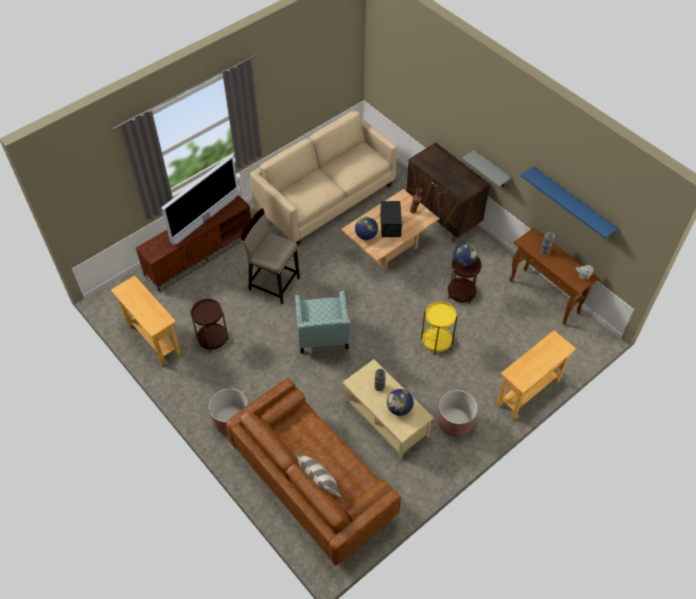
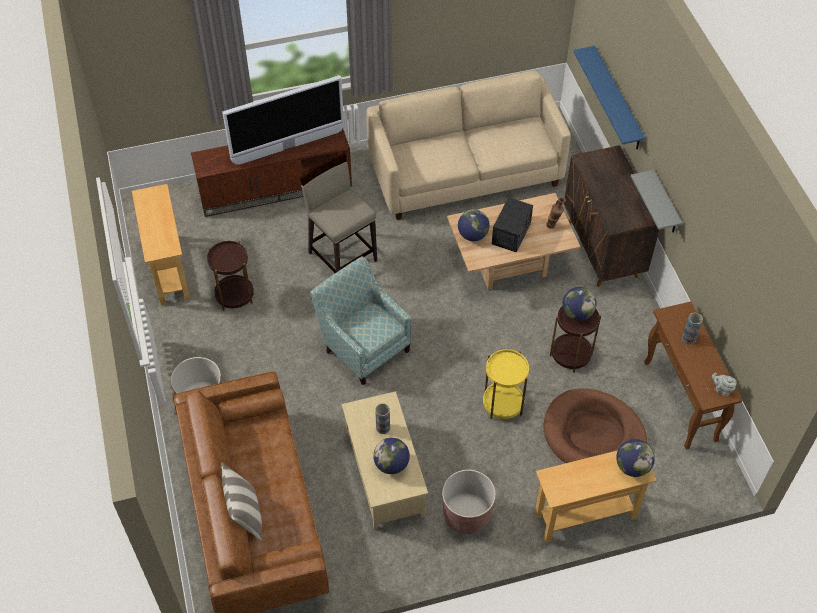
camera: 25 degrees right, 0 degrees up
(323, 339) = (363, 346): armchair -> armchair turned 120 degrees clockwise
(504, 339) = (593, 435): none -> brown dog bed
(557, 346) = (632, 466): none -> globe
(572, 203) = (734, 282): blue shelf -> blue shelf (617, 99)

